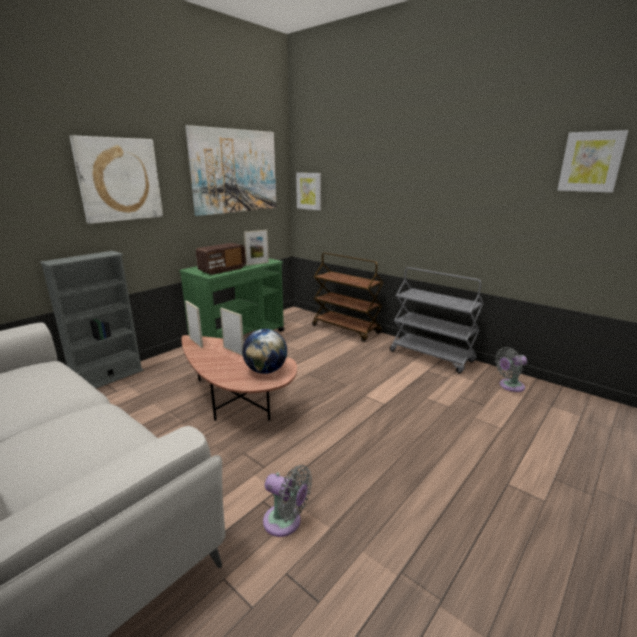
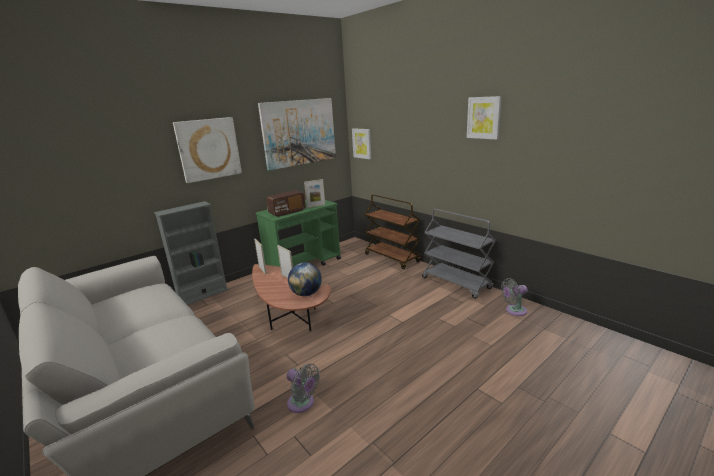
camera: 10 degrees right, 0 degrees up
(591, 162) = (571, 125): picture -> picture (484, 117)

